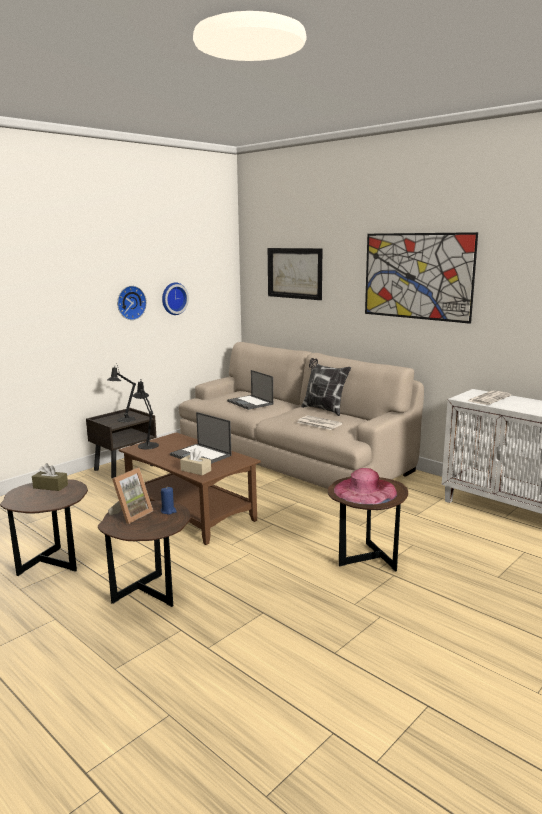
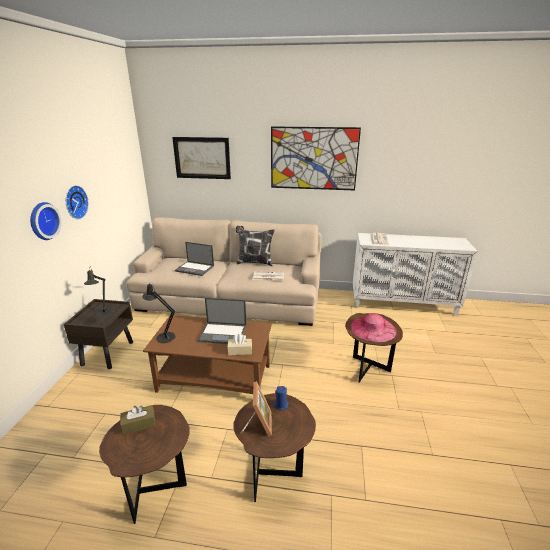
camera: 35 degrees left, 10 degrees up
(173, 298) = (104, 190): wall clock -> wall clock (42, 221)

